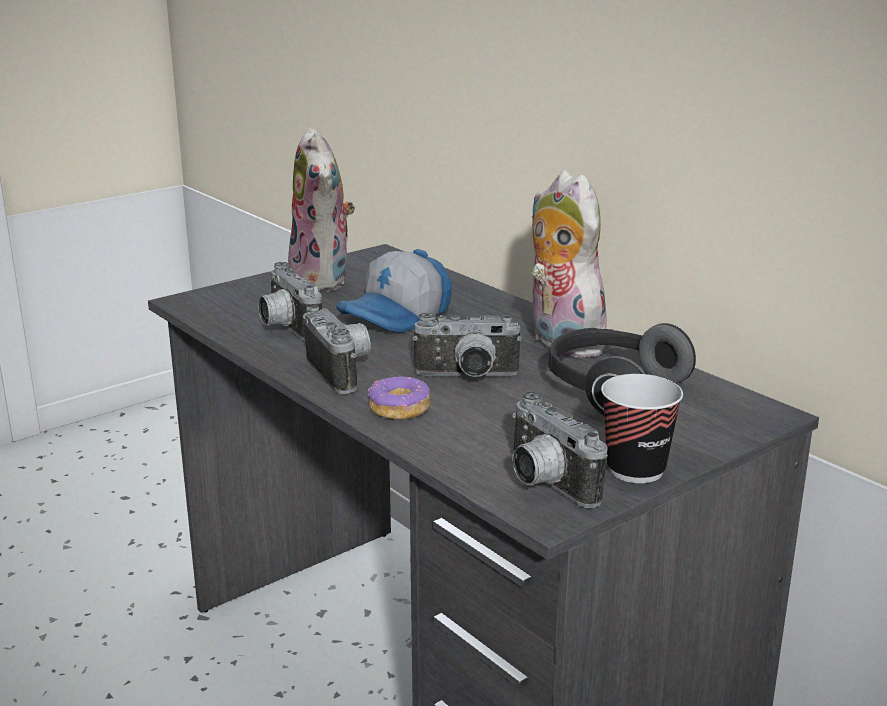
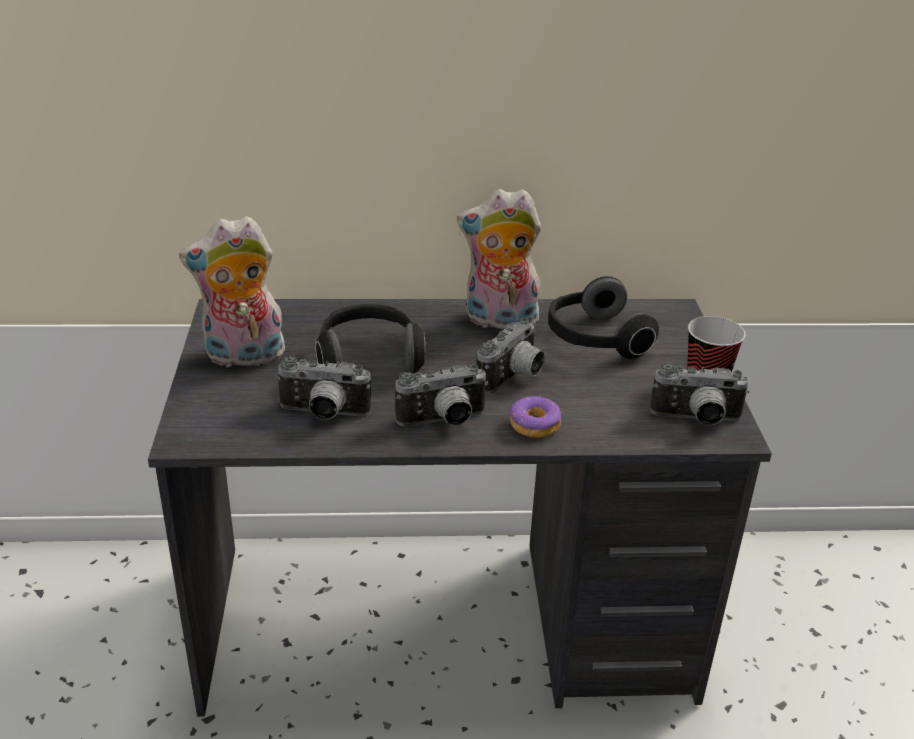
camera: 55 degrees left, 10 degrees up
(324, 281) = (243, 357): plush toy -> plush toy turned 150 degrees clockwise
(343, 372) = (444, 422): camera -> camera turned 150 degrees clockwise
(397, 317) = (368, 358): cap -> headphones

